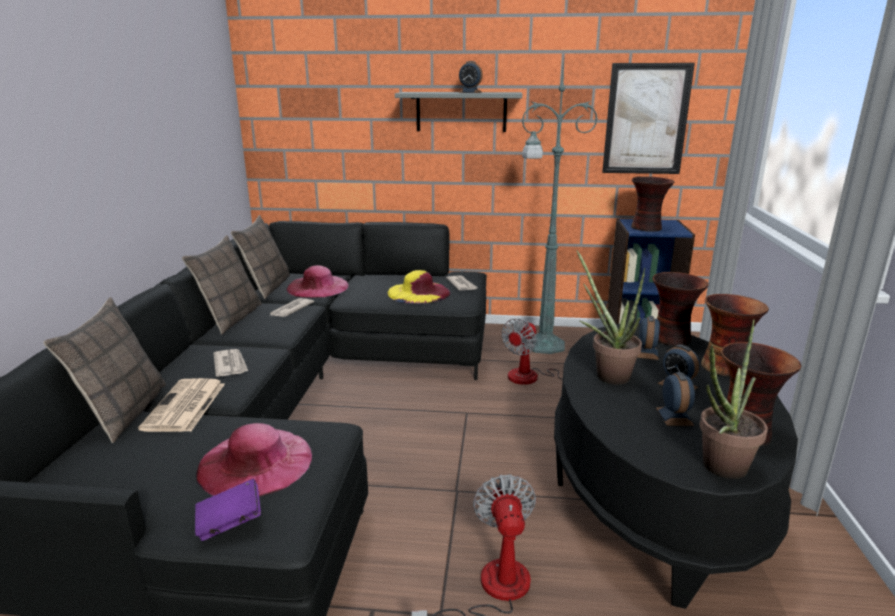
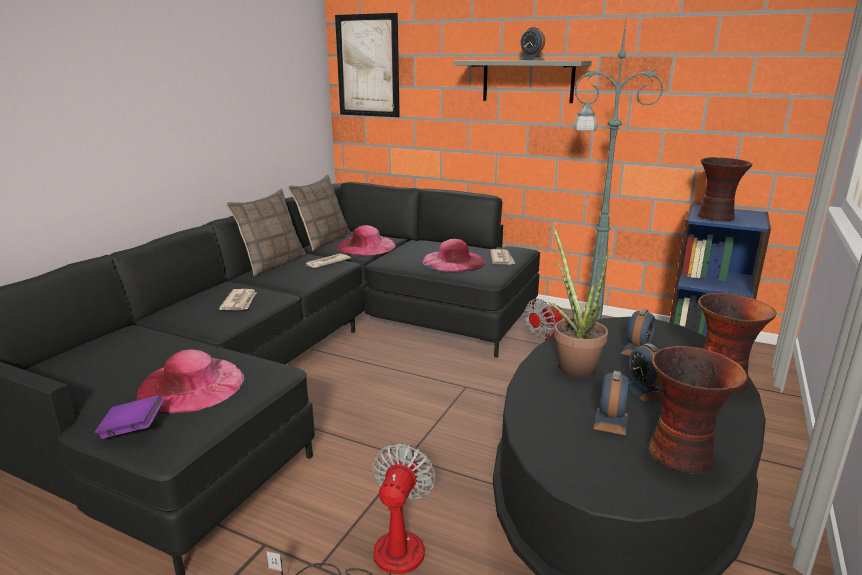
camera: 20 degrees right, 0 degrees up
(123, 412) = (133, 327): pillow -> none
(185, 407) = (178, 330): newspaper -> none
(418, 292) = (453, 261): yellow hat -> pink hat
(646, 119) = (734, 92): picture -> picture (368, 66)
(672, 339) = (682, 341): vase -> none
(719, 470) = (613, 487): potted plant -> none

